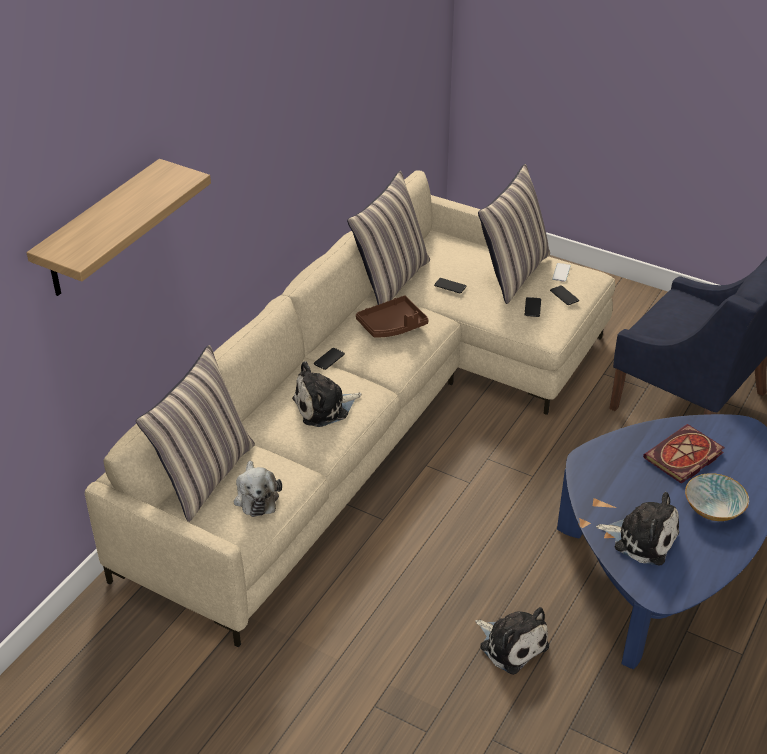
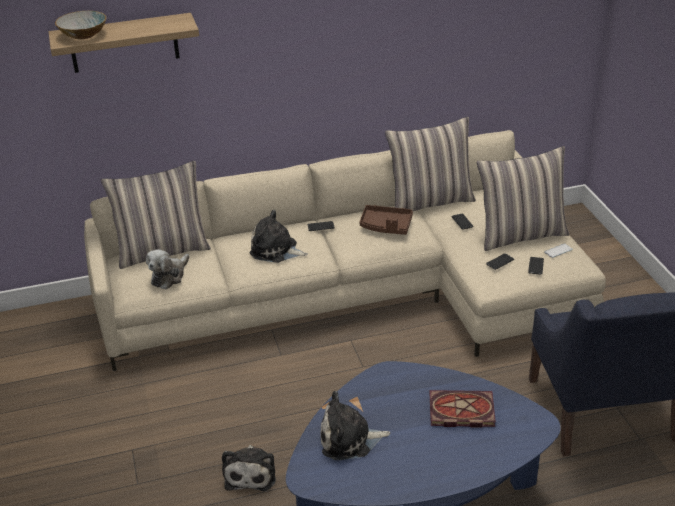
camera: 45 degrees right, 5 degrees down
(642, 538) = (349, 439): plush toy -> plush toy turned 105 degrees clockwise
(714, 509) = (429, 456): bowl -> bowl (83, 35)

